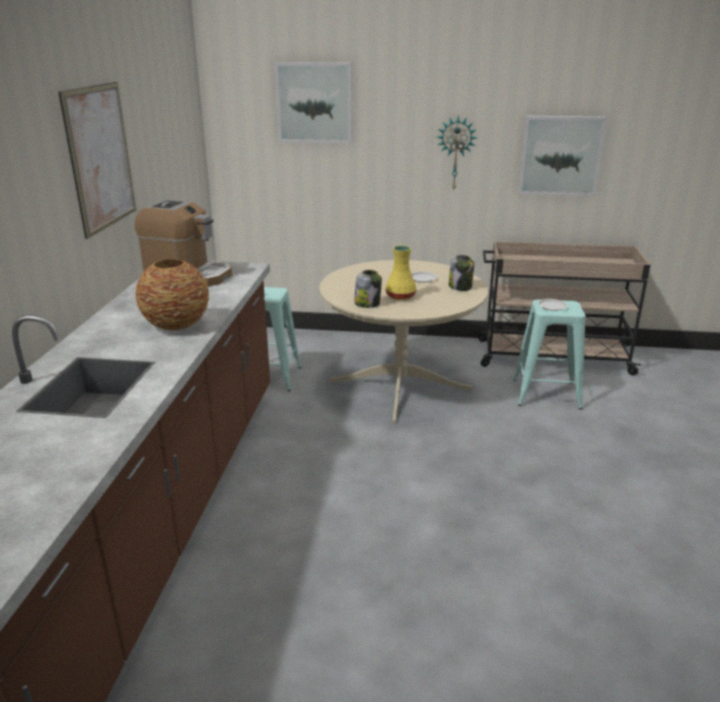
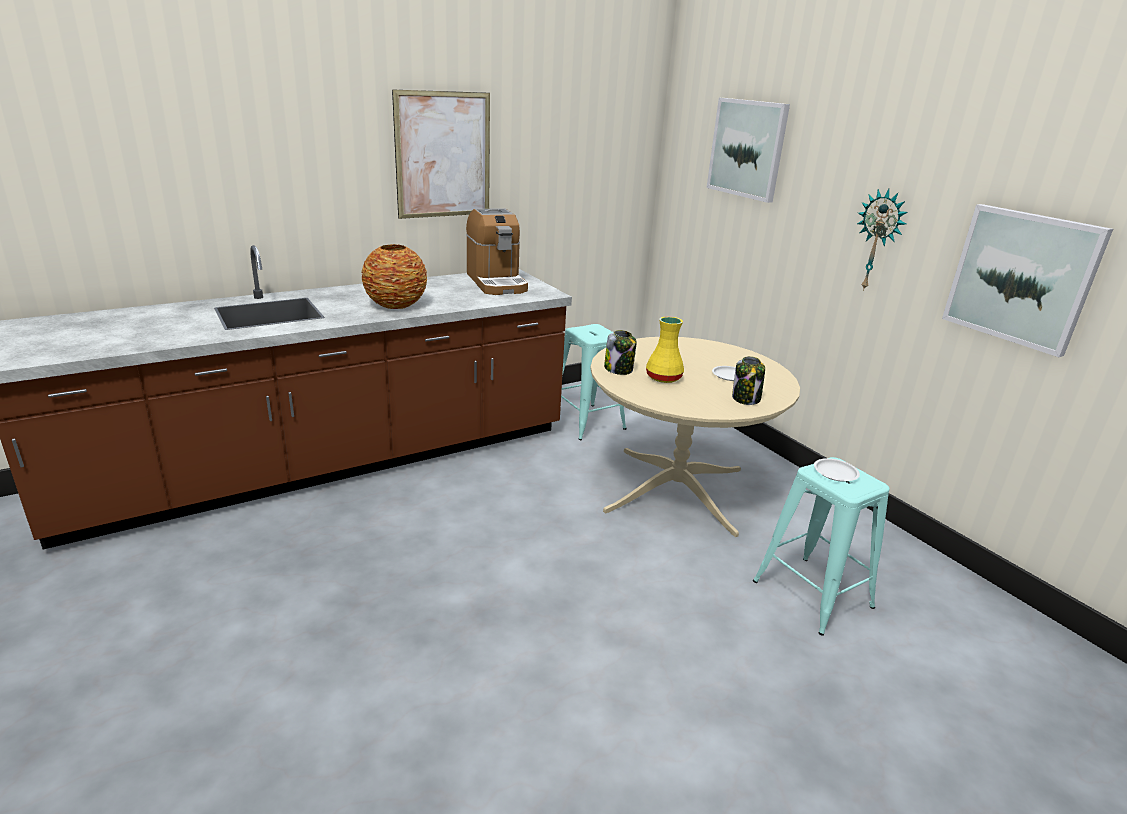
camera: 50 degrees right, 0 degrees up
(551, 357) = (910, 570): beige cart -> none

